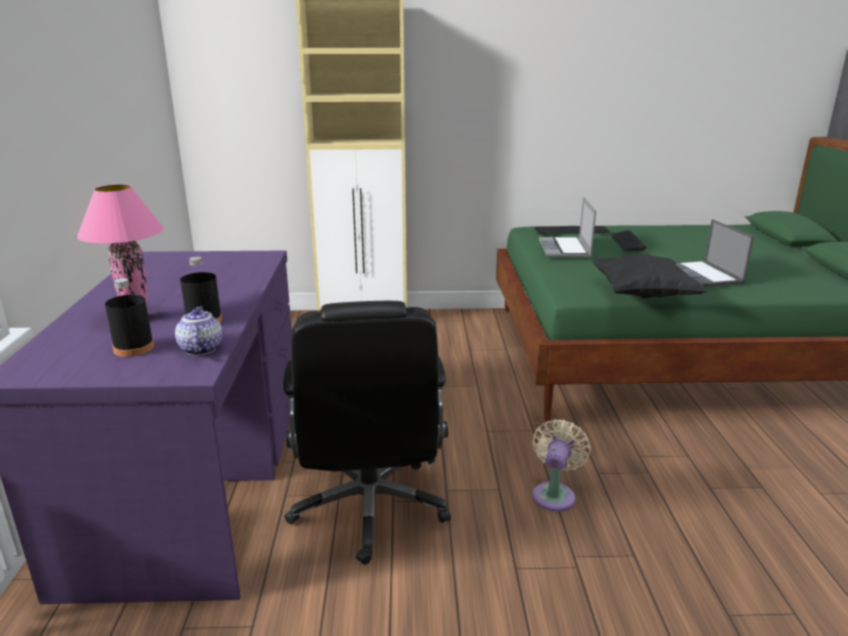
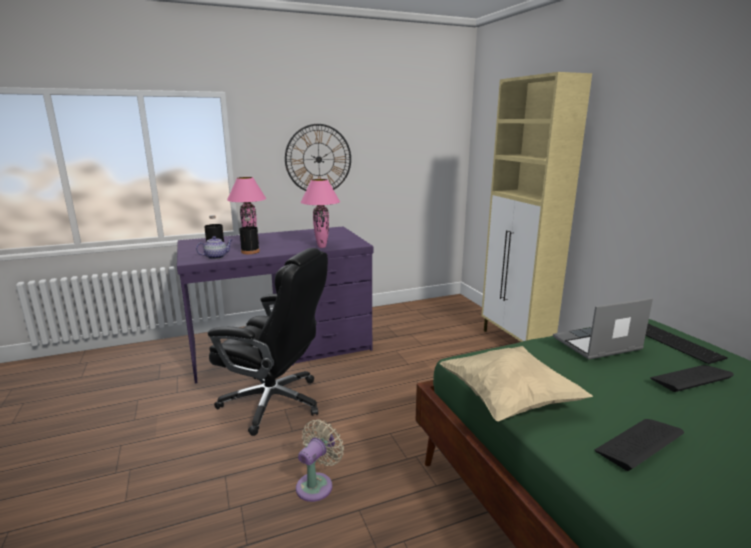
camera: 70 degrees right, 5 degrees down
(64, 137) = (318, 159): none -> wall clock
(250, 275) = (322, 247): none -> pink table lamp
(370, 508) = (274, 402): black office chair -> black office chair turned 135 degrees counterclockwise
(554, 494) = (317, 484): beige fan -> beige fan turned 60 degrees counterclockwise
(643, 295) = (509, 400): black pillow -> beige pillow
(702, 275) = (639, 444): laptop -> keyboard

